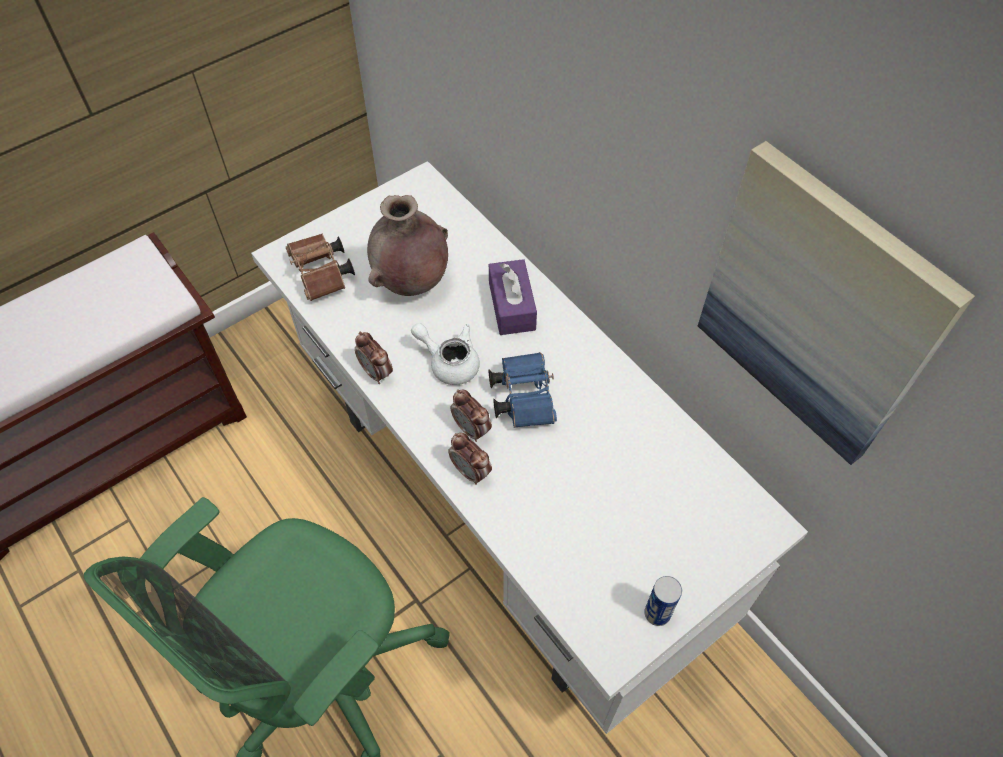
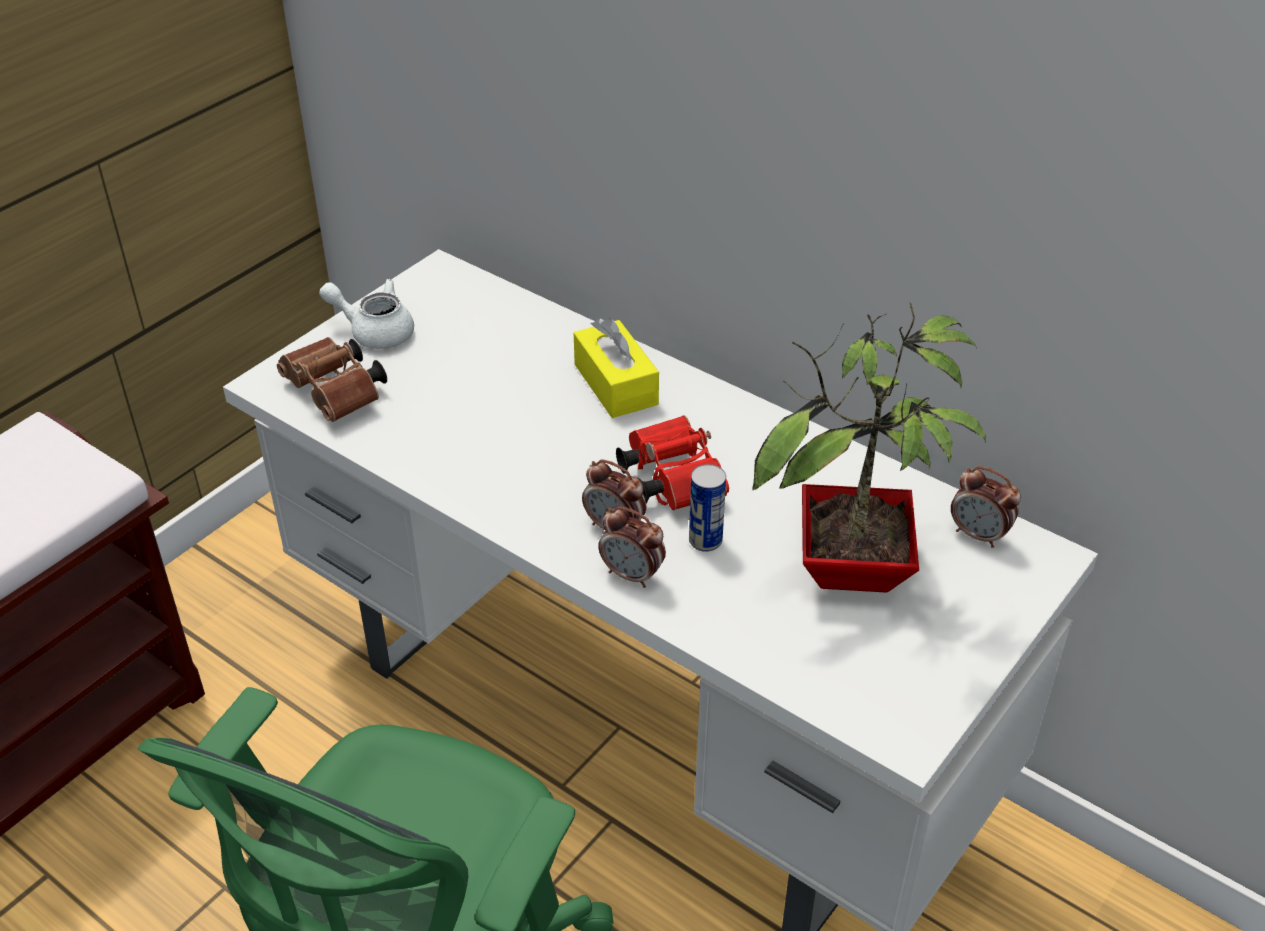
camera: 15 degrees left, 15 degrees down
(376, 372) = (456, 489): alarm clock -> alarm clock (979, 535)
(411, 283) = (468, 383): brown vase -> none
(449, 362) = (554, 459): white teapot -> white teapot (374, 331)
(512, 306) = (615, 384): purple tissue box -> yellow tissue box
(522, 396) = (669, 478): blue binoculars -> red binoculars
(623, 506) = (852, 573): none -> potted plant
(657, 613) = (946, 681): can -> can (705, 541)
(817, 309) = (1050, 207): picture -> none

